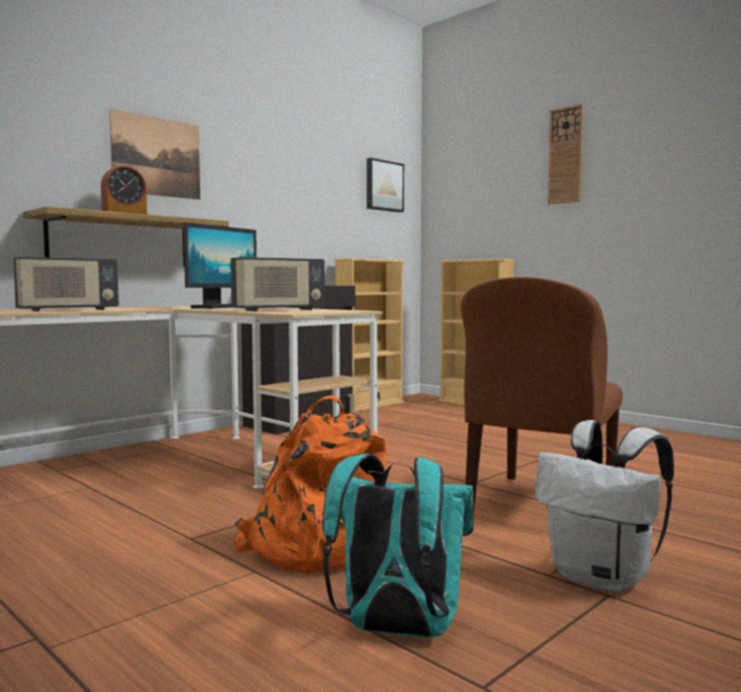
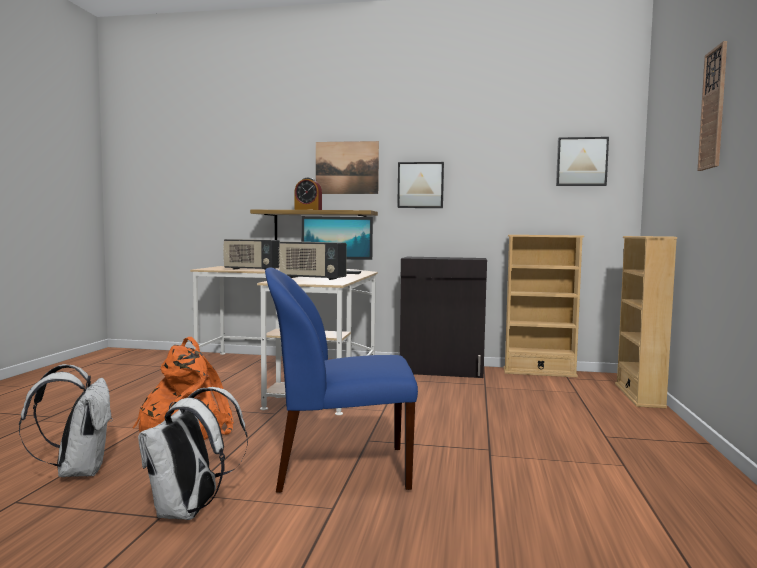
camera: 55 degrees right, 0 degrees up
(248, 193) = (420, 185): none -> picture
(396, 631) = (77, 471): turquoise backpack -> white backpack
(540, 505) = (340, 469): brown chair -> blue chair

